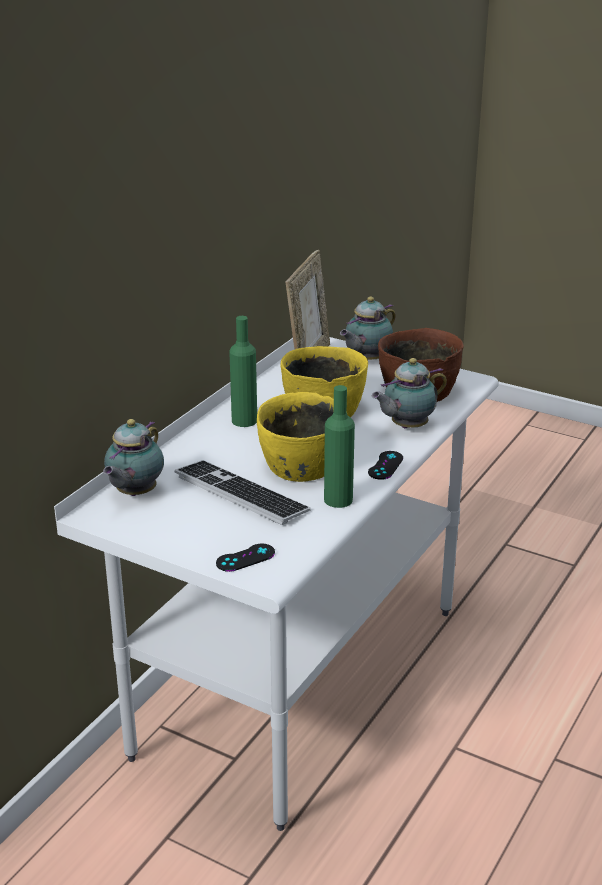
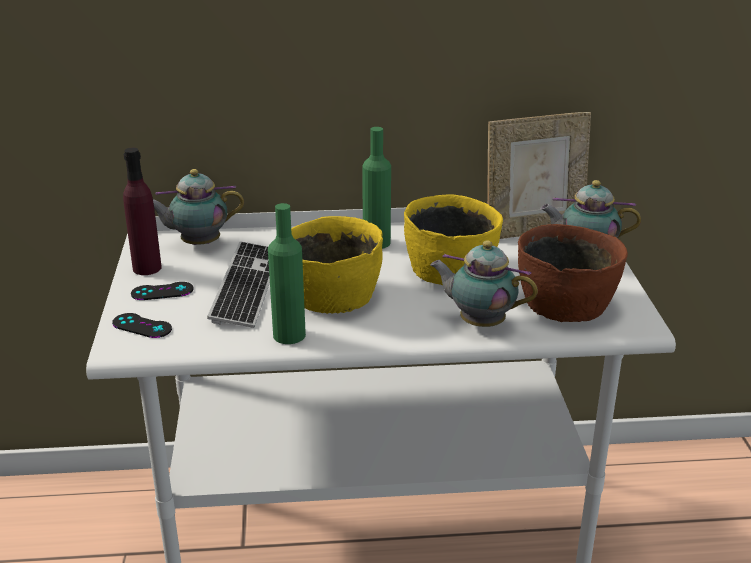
camera: 55 degrees right, 0 degrees up
(145, 529) = (147, 268): none -> purple bottle
(385, 465) = (384, 337): black game controller -> black game controller (162, 291)

